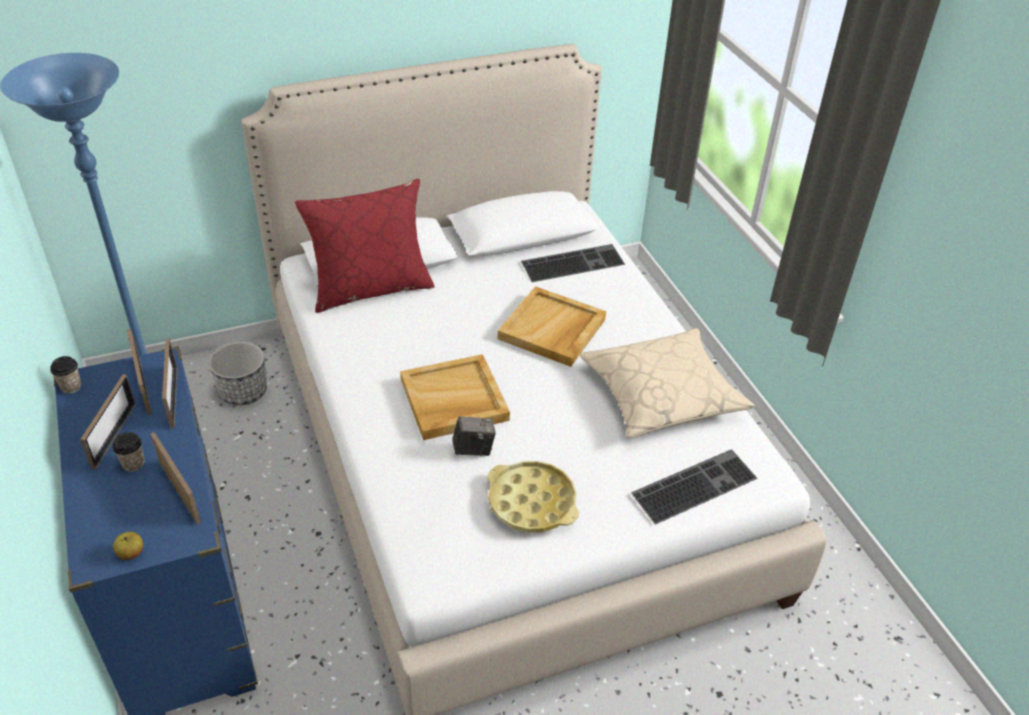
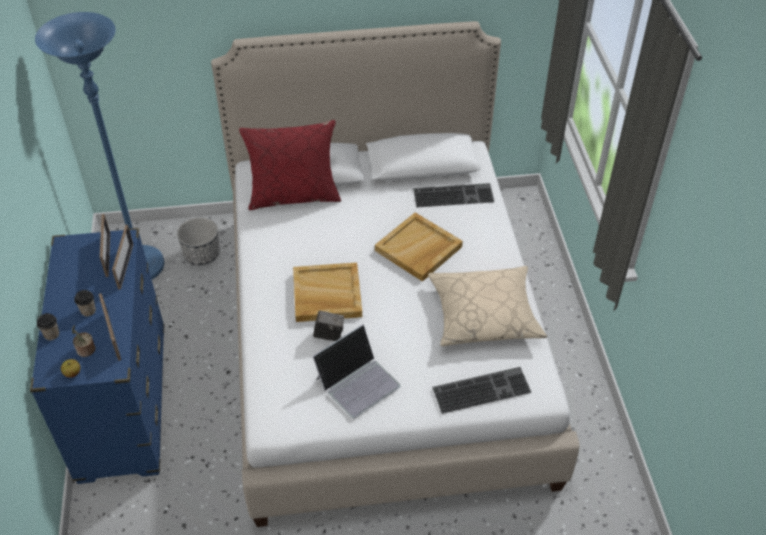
camera: 15 degrees right, 5 degrees up
(71, 387) = (61, 248): cup -> cup (52, 334)
(114, 435) = (81, 288): picture frame -> none
(143, 518) = (86, 351): none -> potted plant
(532, 502) = (357, 381): yellow tray -> laptop

